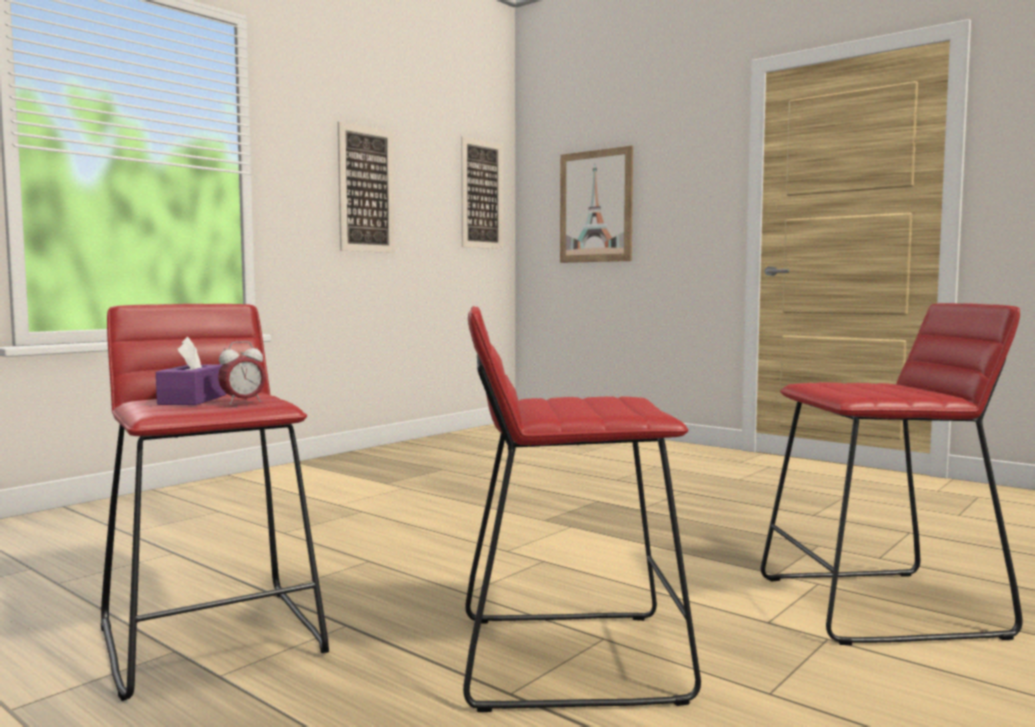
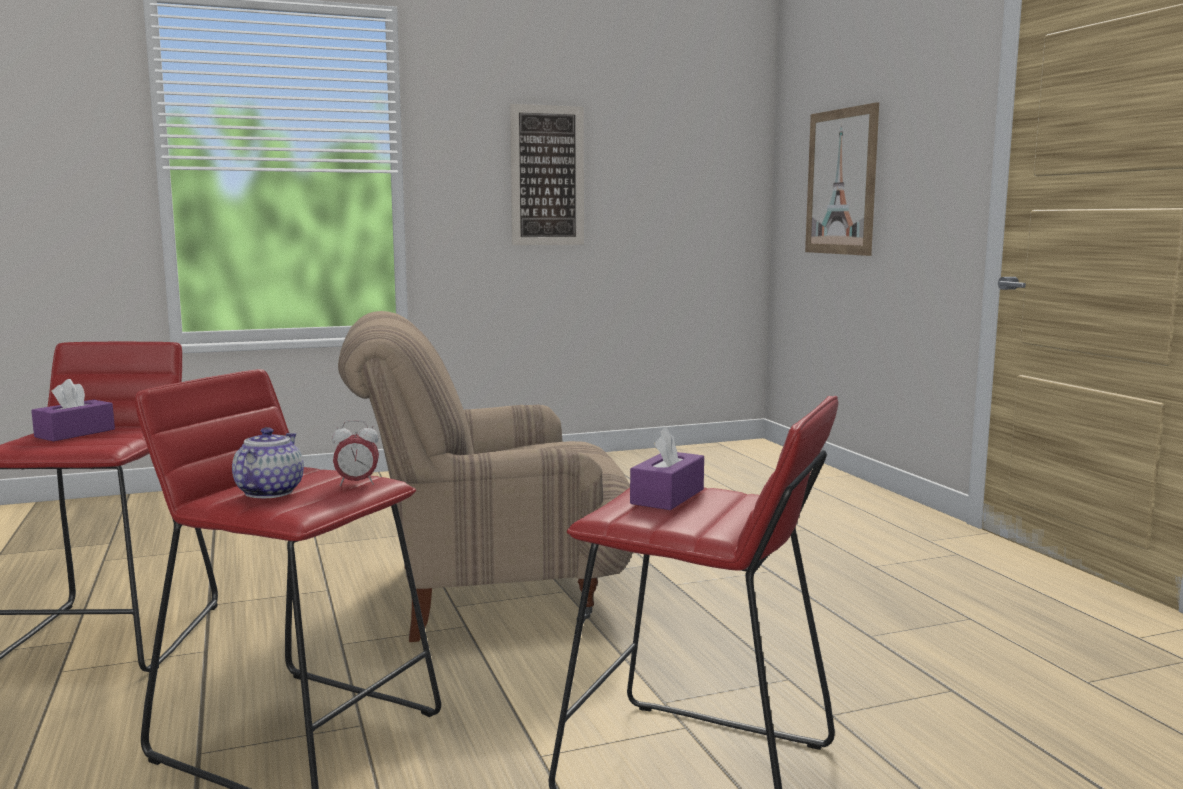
camera: 30 degrees right, 5 degrees up
(242, 402) = (89, 442): alarm clock -> alarm clock (357, 483)
(481, 194) = (716, 168): picture -> none
(518, 538) = (490, 594): none -> beige armchair
(580, 408) = (269, 492): none -> teapot
(849, 386) = (667, 496): none -> purple tissue box

